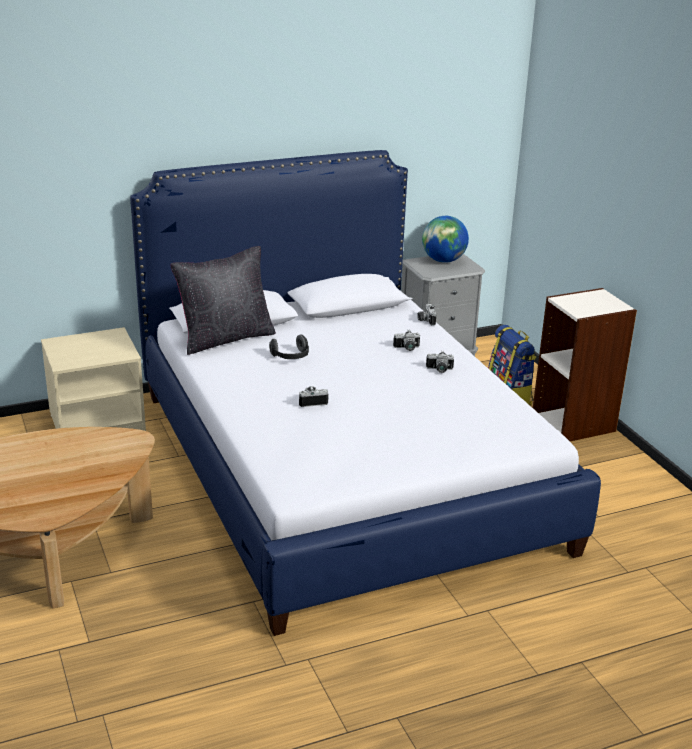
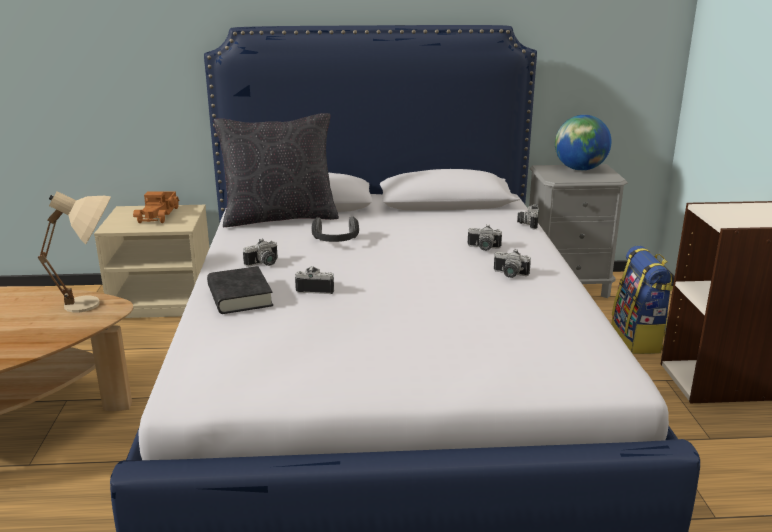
camera: 20 degrees right, 5 degrees down
(93, 344) = (159, 214): none -> toy truck
(120, 438) = (95, 305): none -> beige table lamp
(253, 386) = (264, 264): none -> camera
(262, 416) = (239, 296): none -> black book

